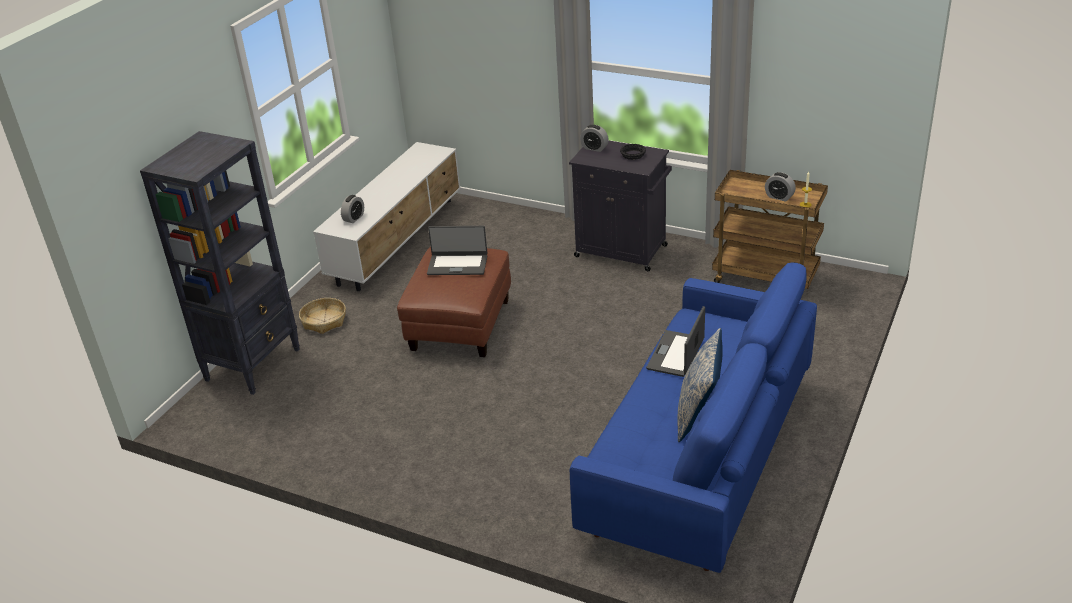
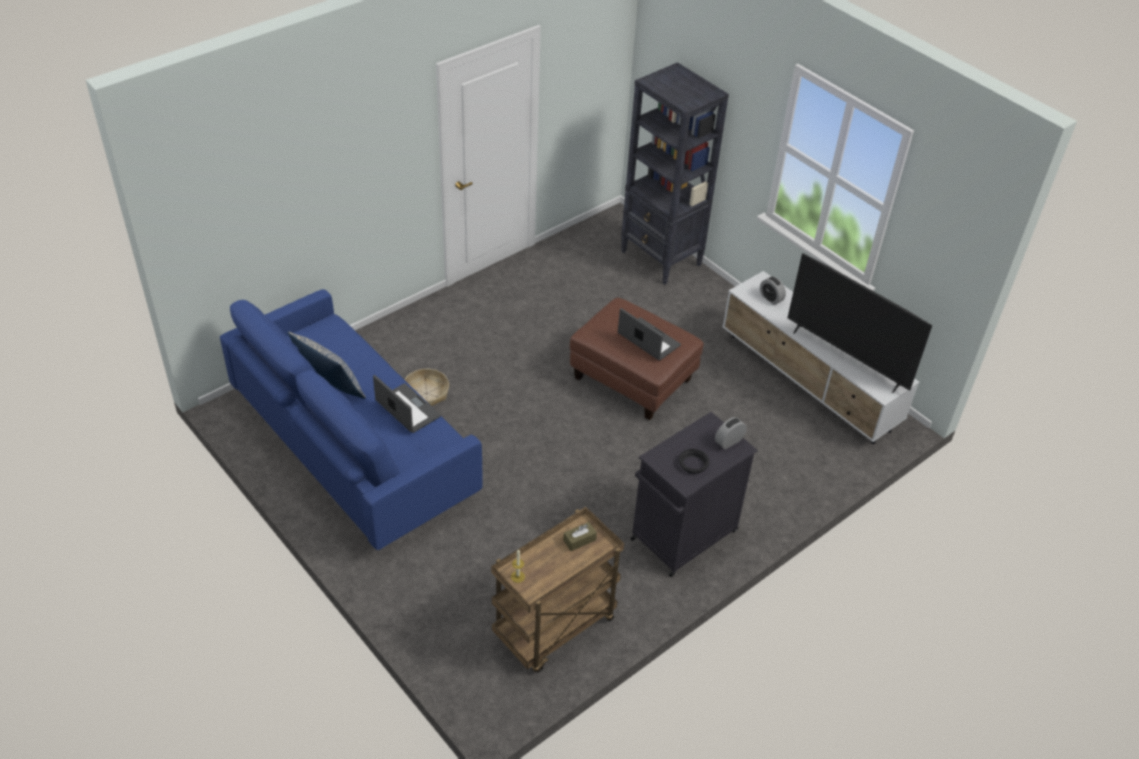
camera: 110 degrees right, 10 degrees up
(324, 321) = (696, 306): basket -> basket (426, 393)
(411, 171) = (846, 358): none -> television
(457, 264) = (648, 340): laptop -> laptop turned 105 degrees clockwise
(743, 193) = (579, 540): none -> brown tissue box
(779, 197) = (549, 564): alarm clock -> none

